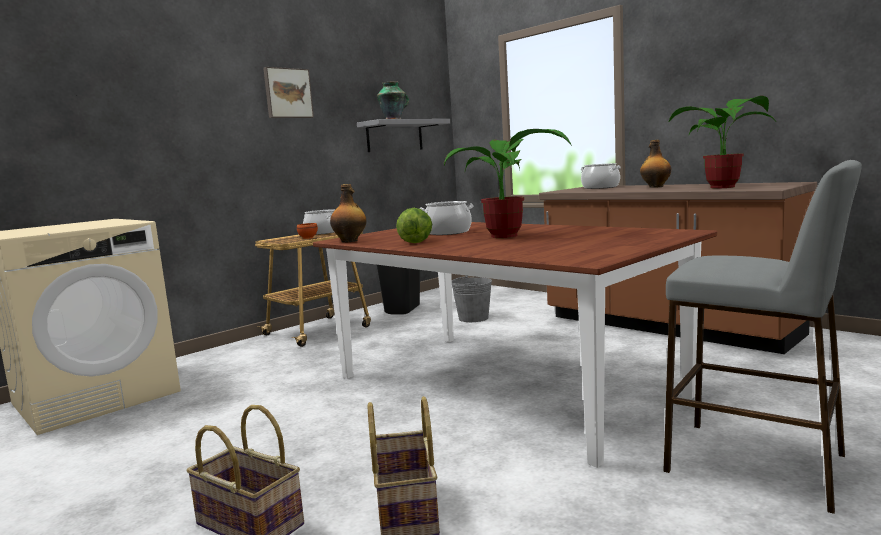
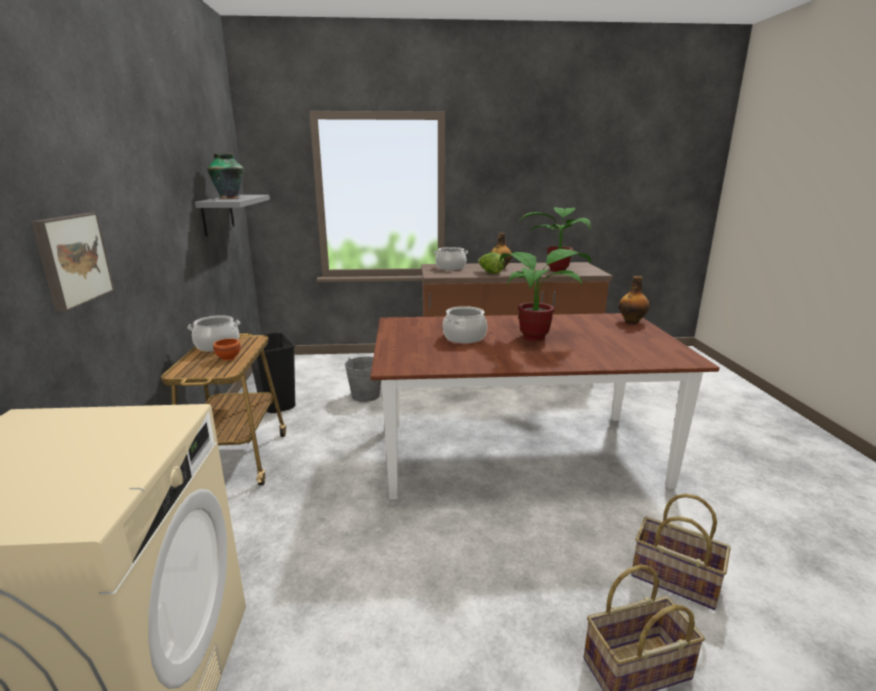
camera: 50 degrees left, 10 degrees up
(287, 93) = (144, 168): picture -> picture (71, 259)
(350, 241) = (416, 366): bottle -> bottle (632, 321)
(416, 242) = (492, 357): lettuce -> lettuce (490, 273)
(756, 463) = (710, 450): grey stool -> none

